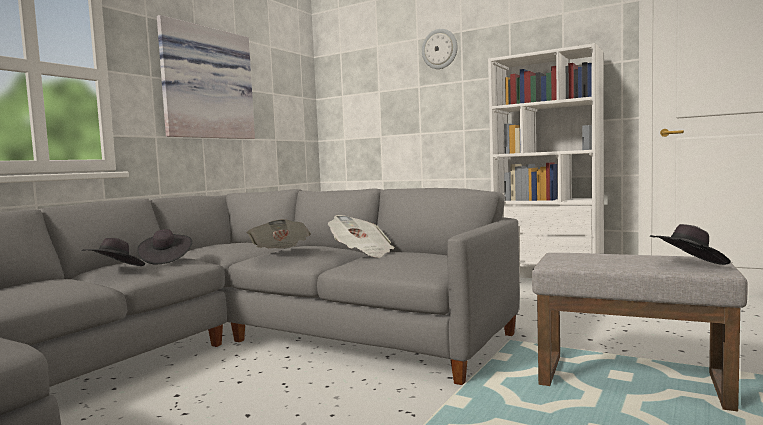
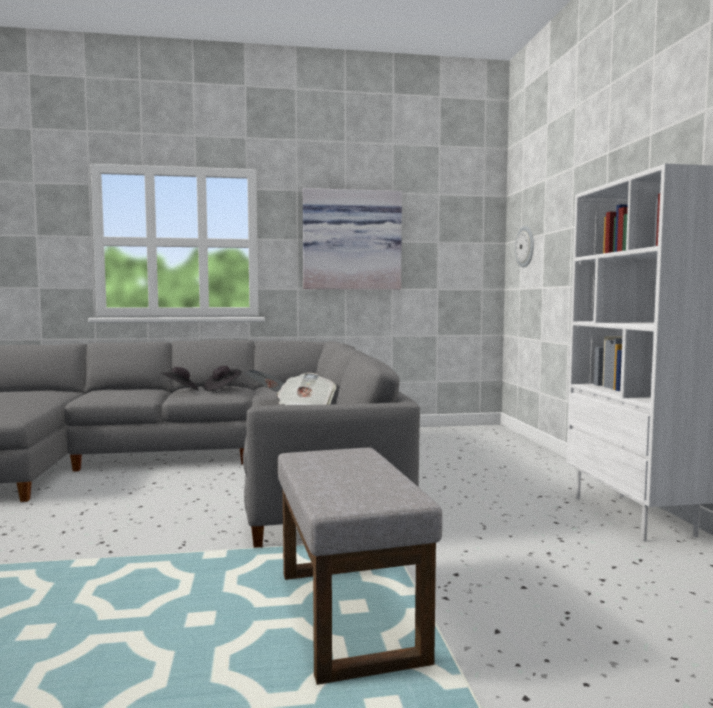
camera: 50 degrees right, 0 degrees up
(439, 49) = (587, 178): wall clock -> wall clock (525, 246)
(688, 266) = (347, 493): black hat -> none

